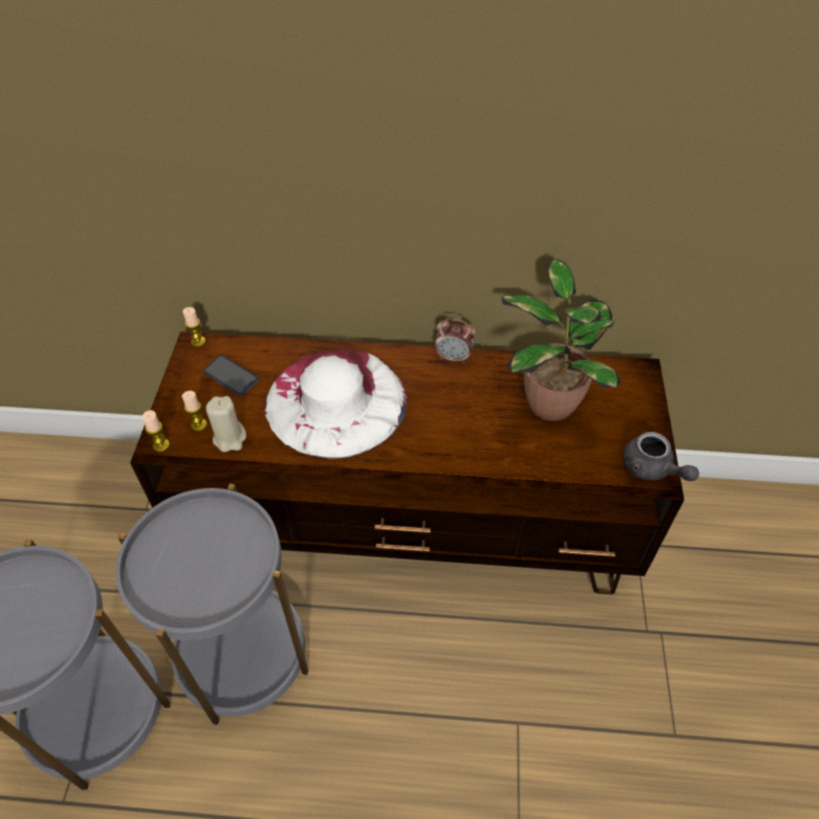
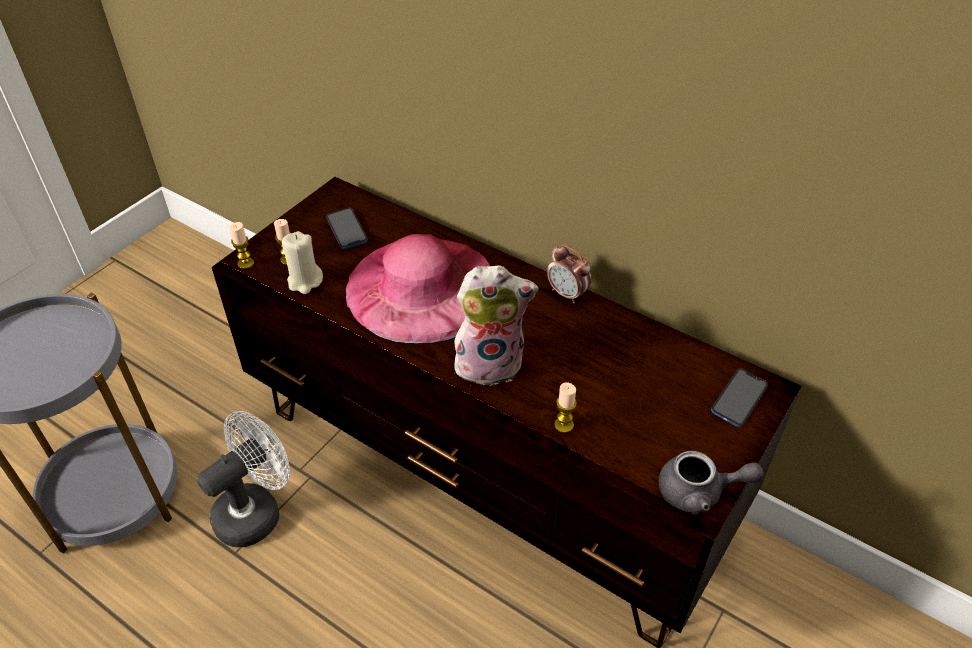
camera: 30 degrees right, 5 degrees down
(198, 341) = (342, 190): candle -> candle (564, 425)
(243, 655) = (256, 511): grey side table -> white fan
(336, 401) = (422, 287): white hat -> pink hat
(437, 440) = (490, 362): none -> plush toy
(549, 400) = (636, 375): potted plant -> none
(628, 387) = (739, 398): none -> phone
(652, 469) = (699, 492): grey teapot -> grey teapot turned 75 degrees counterclockwise

